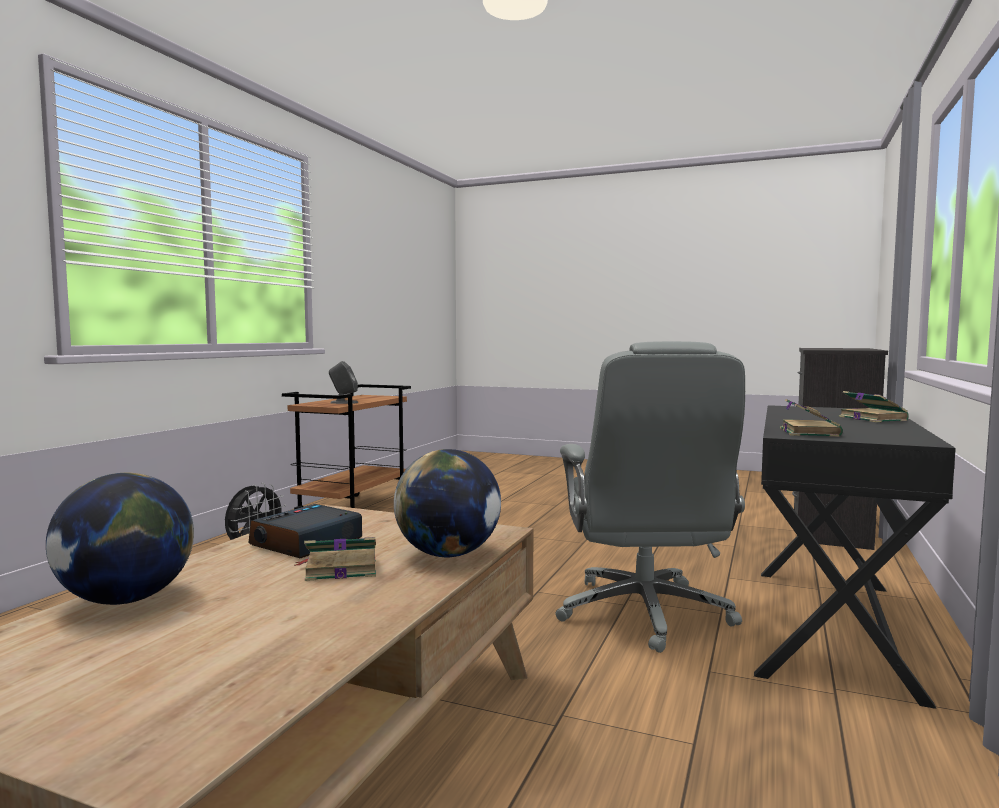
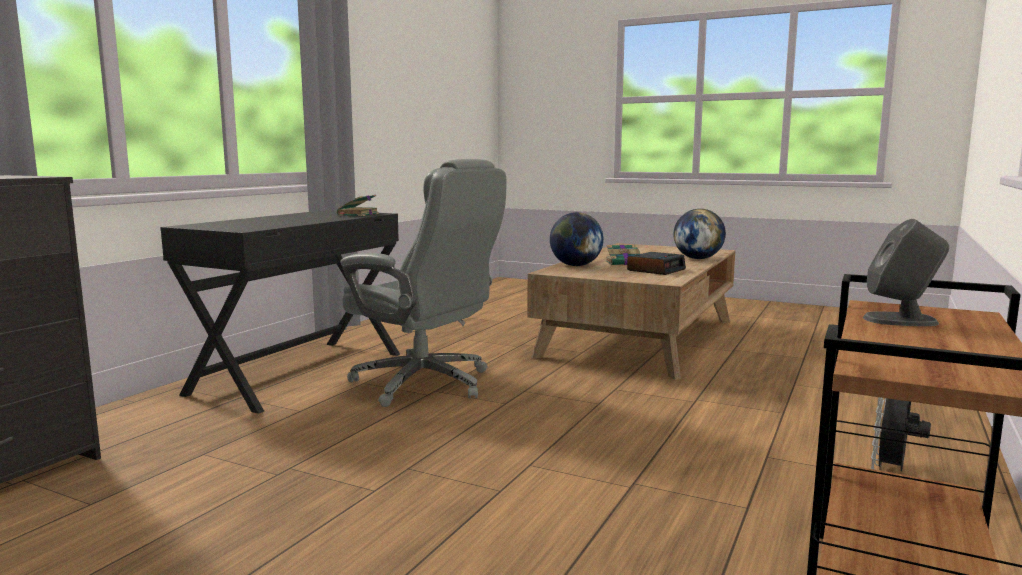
camera: 175 degrees left, 5 degrees up
(645, 614) = (425, 384): grey office chair -> grey office chair turned 120 degrees clockwise
(871, 418) = (254, 220): book -> none

